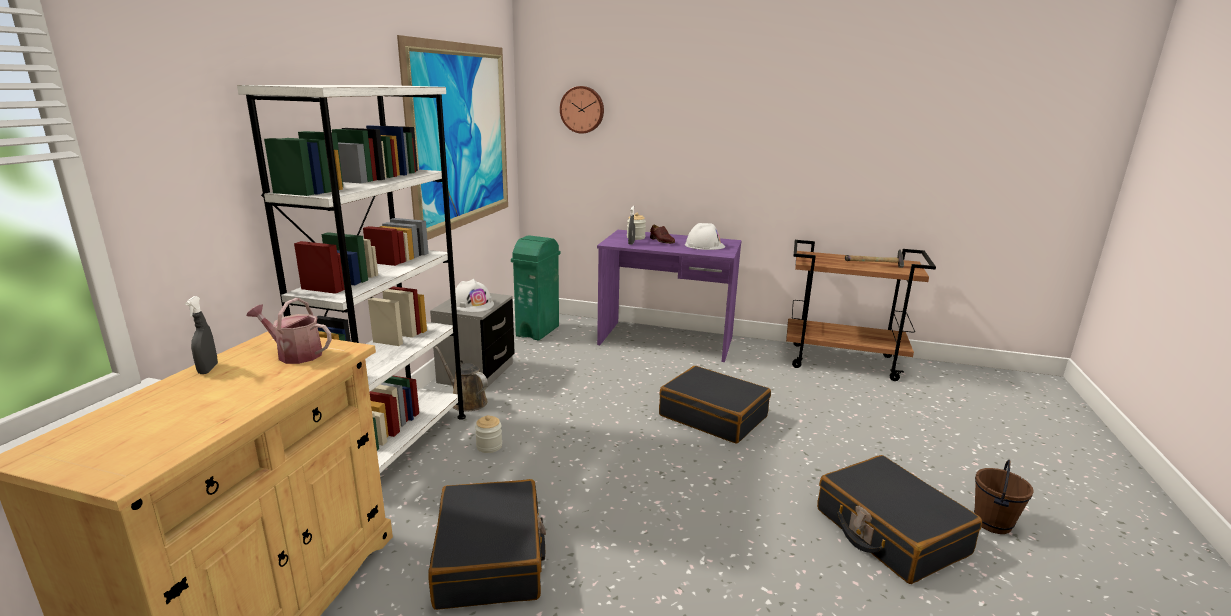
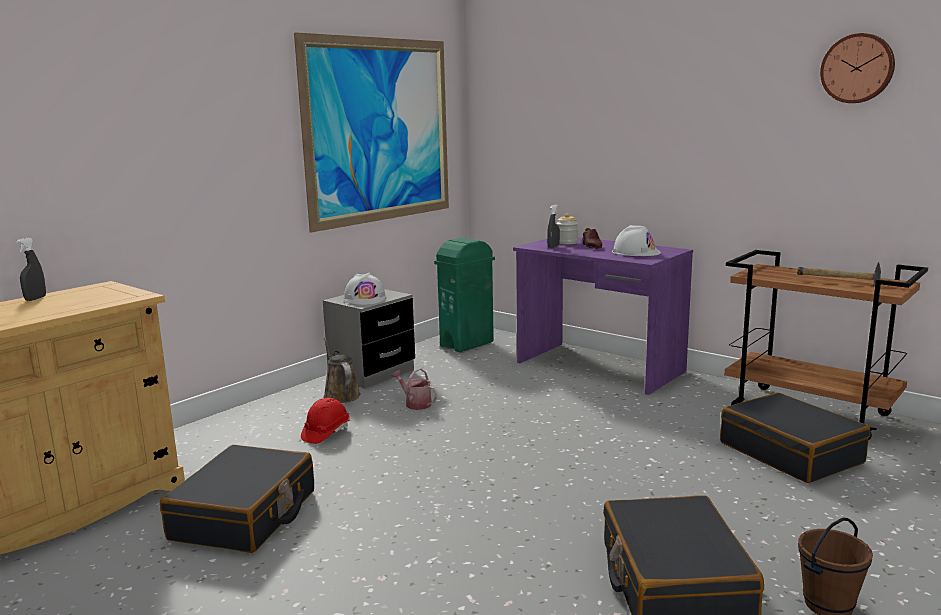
camera: 25 degrees right, 5 degrees down
(295, 354) = (101, 295): watering can -> watering can (415, 403)
(396, 448) = (247, 422): white bookcase -> none
(489, 446) = (326, 433): jar -> red hard hat
(582, 109) = (526, 102): wall clock -> wall clock (857, 68)
(713, 416) = (578, 442): black suitcase -> black suitcase (791, 453)

